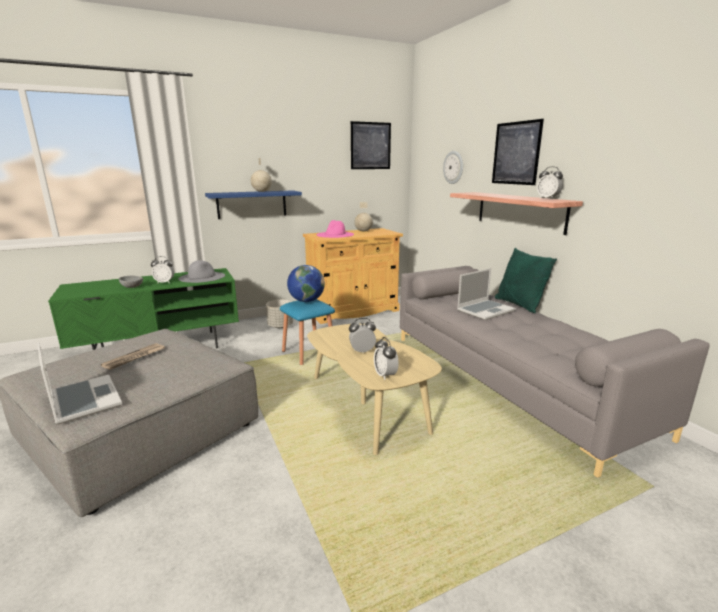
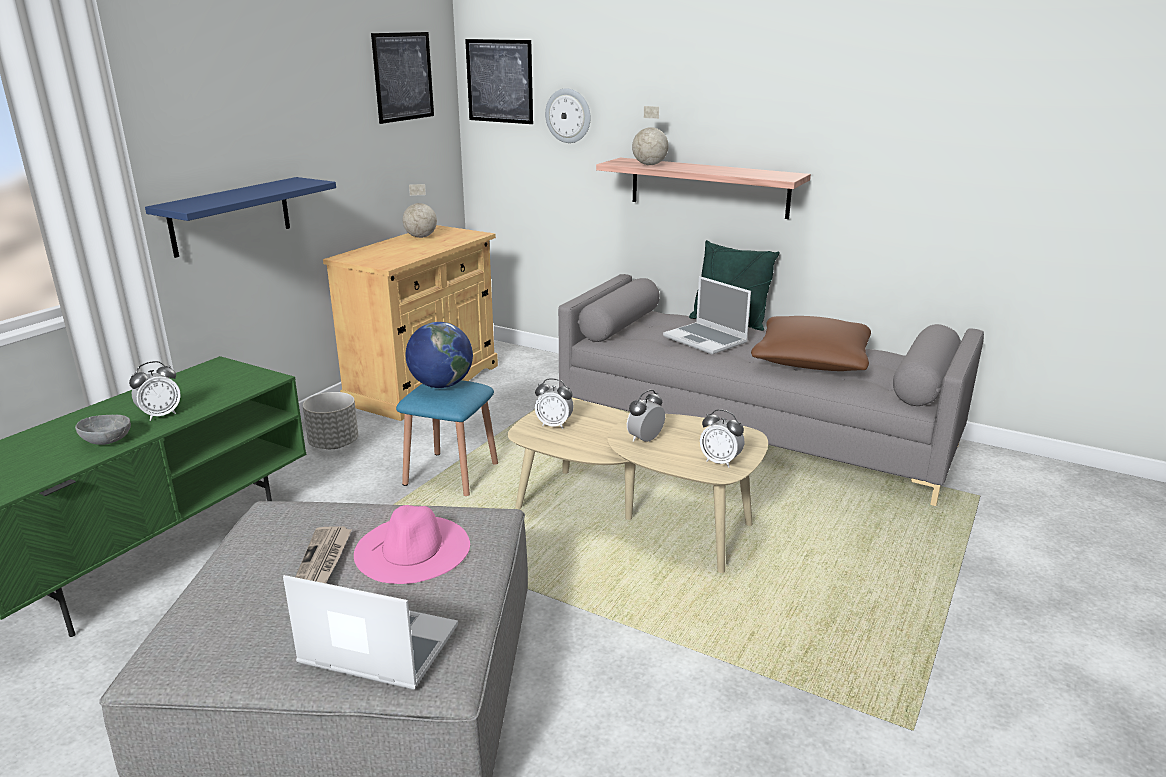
camera: 35 degrees left, 5 degrees up
(202, 277) = (215, 385): grey hat -> none
(261, 191) = (257, 189): globe -> globe (649, 165)
(335, 234) = (389, 252): pink hat -> pink hat (412, 548)
(485, 310) = (706, 340): laptop -> laptop turned 120 degrees clockwise
(516, 153) = (694, 102): picture -> picture (499, 81)
(544, 337) = (811, 361): none -> brown pillow
(548, 198) = (762, 171): alarm clock -> alarm clock (554, 425)

